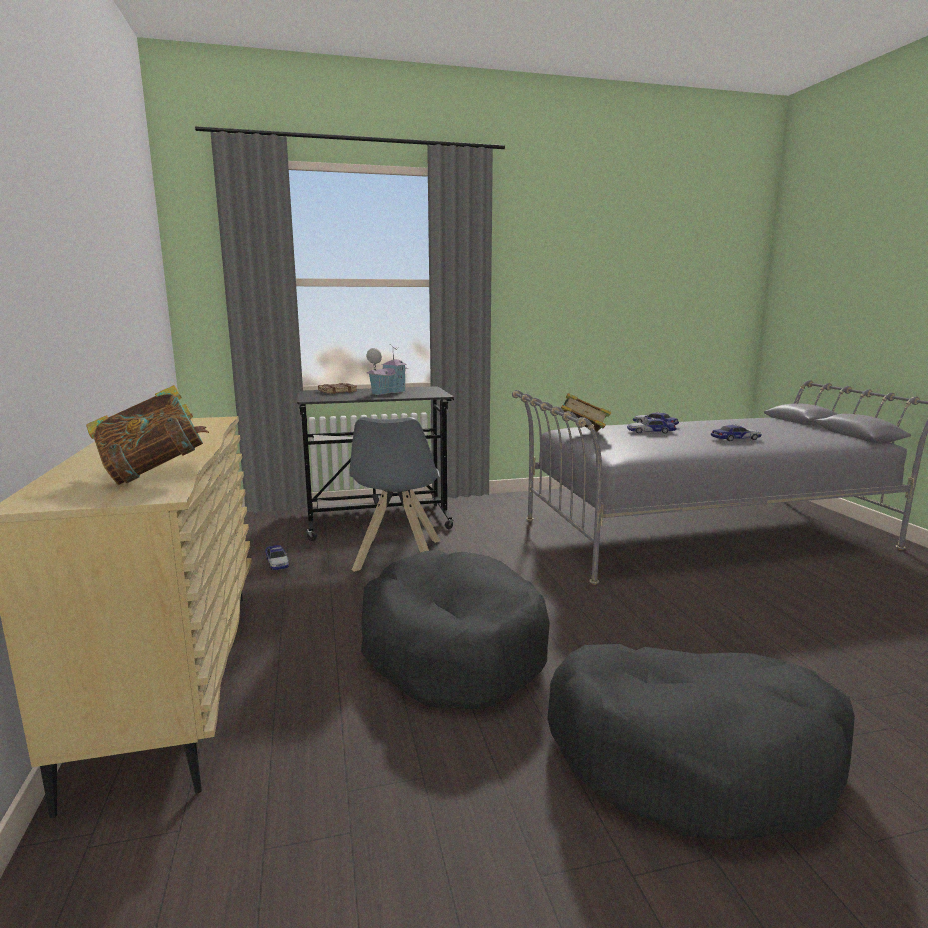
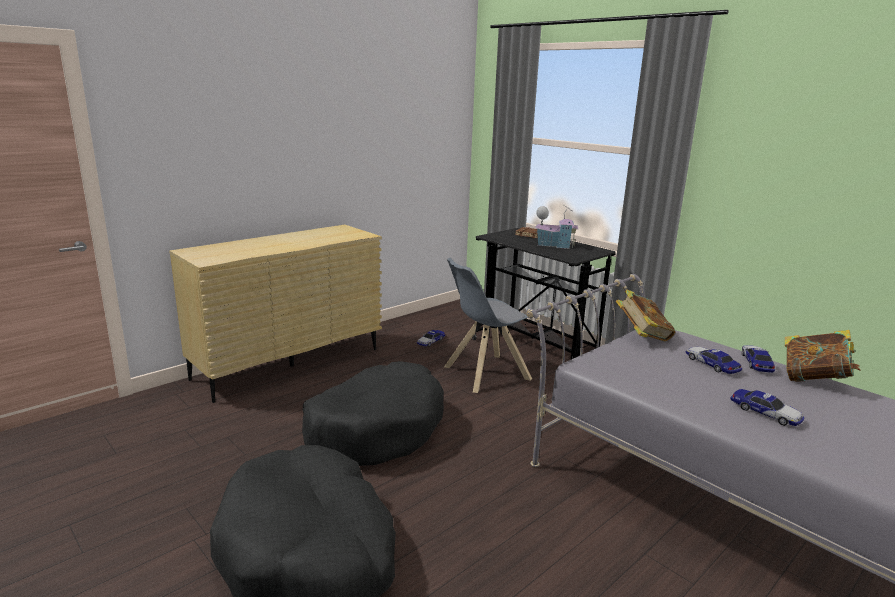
camera: 60 degrees right, 5 degrees up
(153, 474) = (239, 253): book -> book (813, 379)

